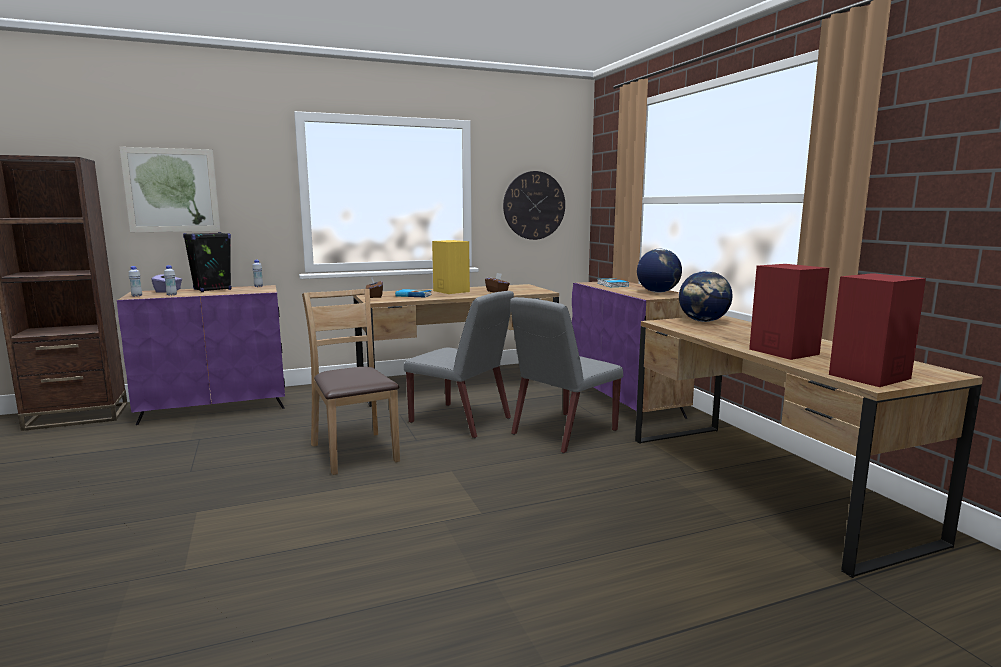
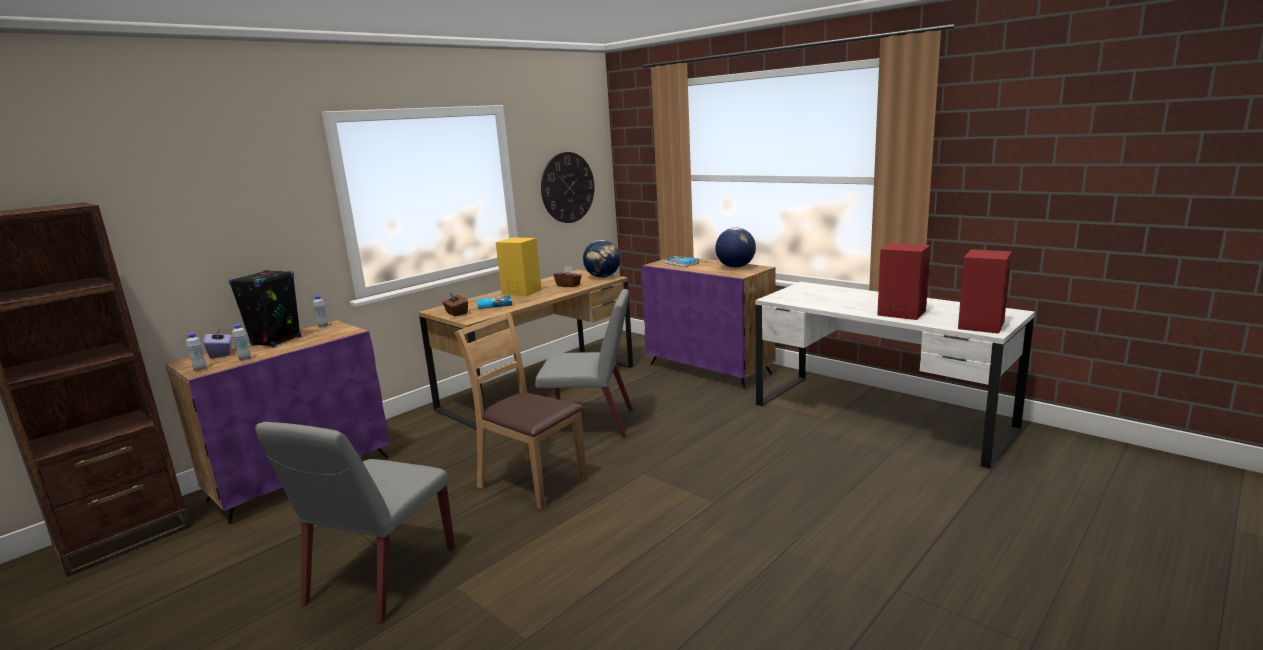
camera: 25 degrees left, 5 degrees up
(172, 190) = (188, 226): picture -> none
(563, 433) = (693, 412): grey chair -> grey chair (380, 576)
(703, 321) = (801, 291): globe -> globe (603, 277)
(764, 484) = (879, 416): brown desk -> white desk

